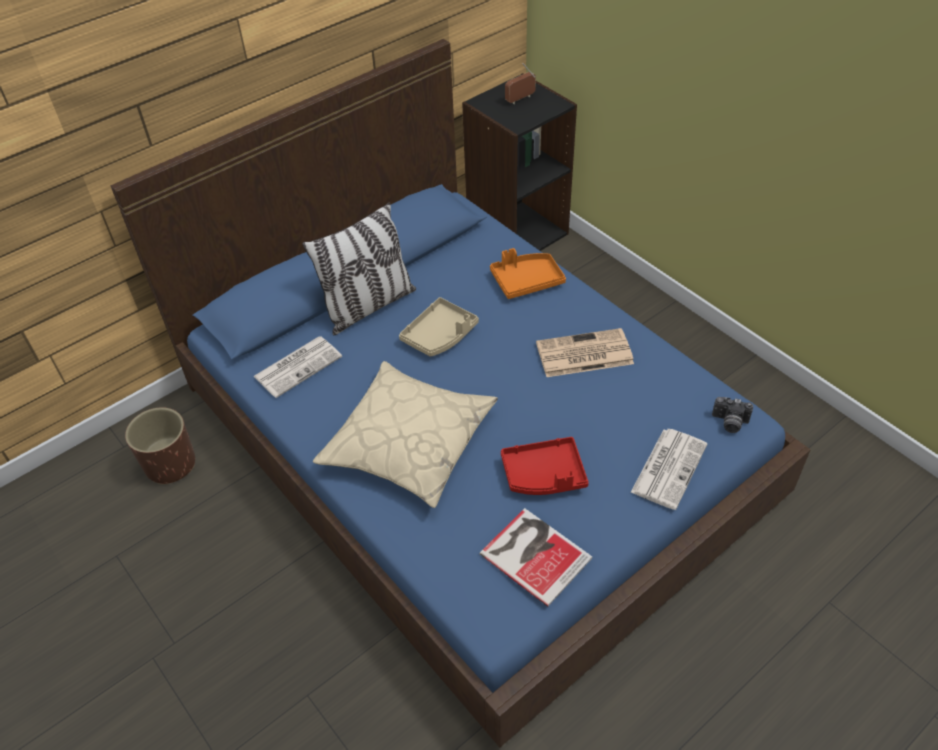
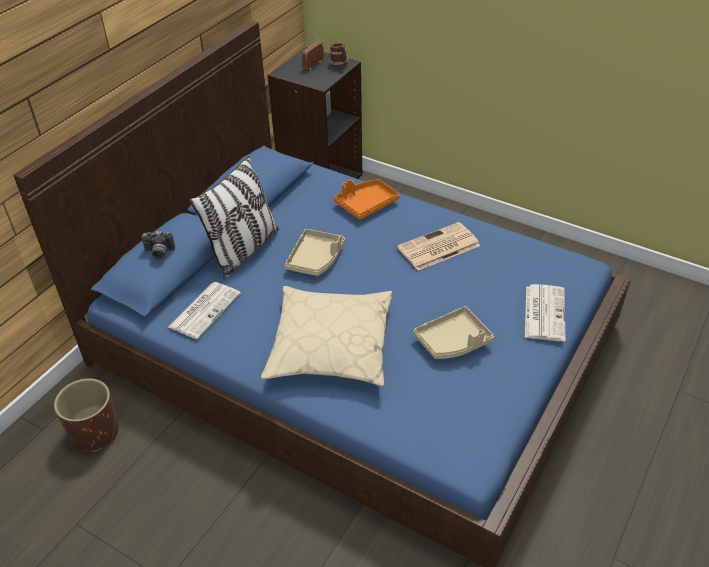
camera: 20 degrees left, 5 degrees down
(535, 553) = (475, 401): book -> none
(544, 475) = (453, 341): red tray -> beige tray
(550, 104) = (340, 65): none -> mug
(729, 423) = (571, 271): camera -> camera (159, 253)

